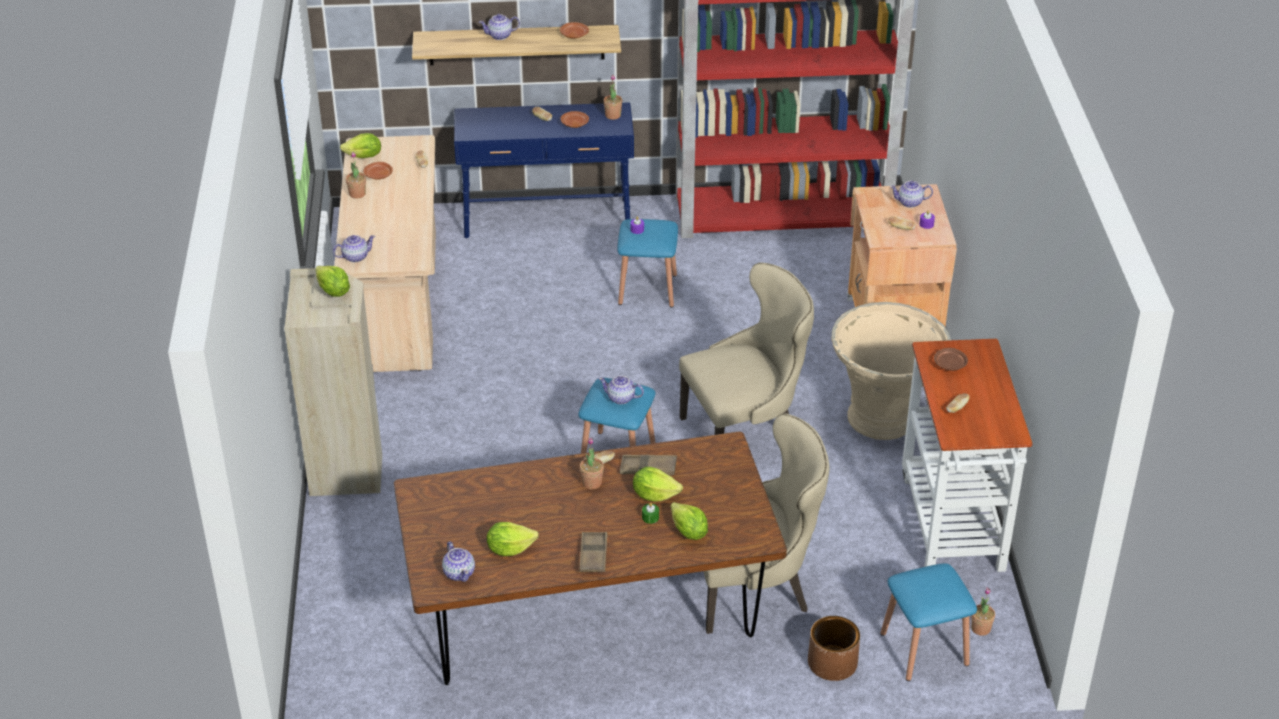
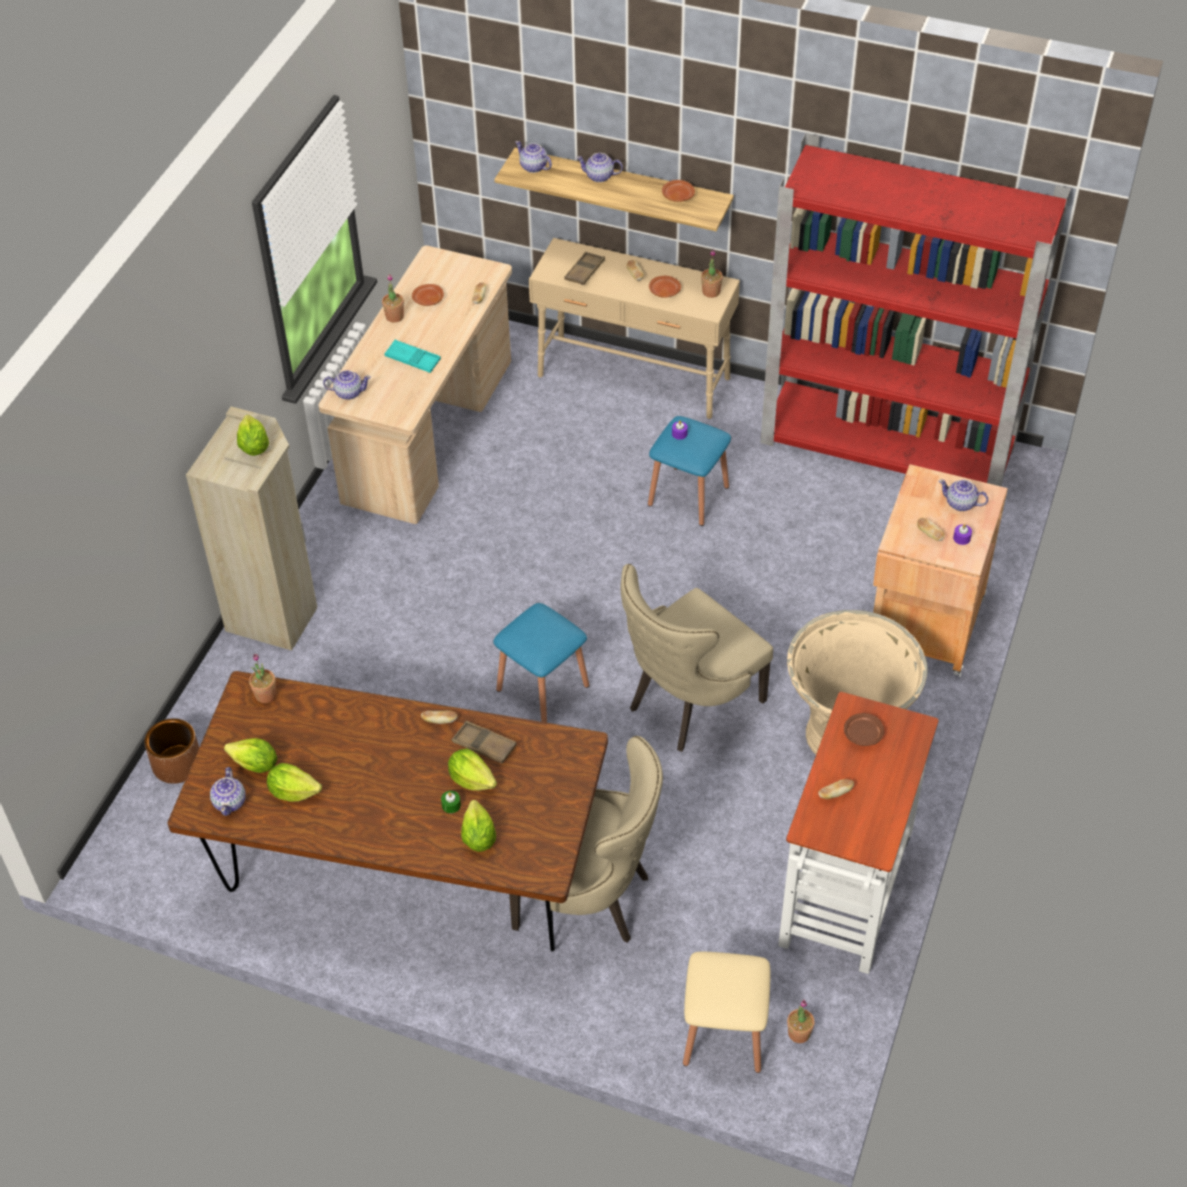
camera: 25 degrees right, 10 degrees up
(364, 157) = (427, 273): lettuce -> lettuce (255, 765)
(395, 220) = (413, 359): none -> turquoise tray
(547, 219) = (633, 378): blue console table -> beige console table
(592, 483) = (418, 742): potted plant -> potted plant (265, 695)
(593, 555) = (368, 830): brown tray -> brown tray (584, 271)
(621, 398) = (541, 637): teapot -> teapot (533, 167)
(745, 432) = (689, 703): beige chair -> beige chair turned 135 degrees clockwise
(832, 664) = (618, 1014): brown planter -> brown planter (177, 765)
(924, 649) = (724, 1034): blue stool -> beige stool

